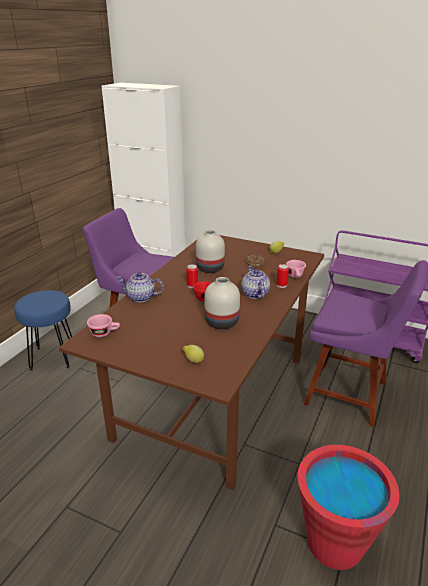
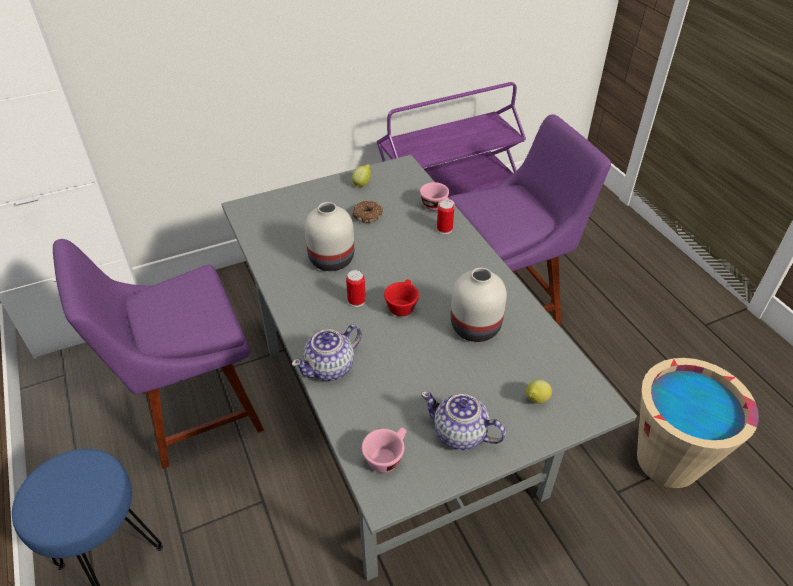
camera: 50 degrees left, 15 degrees up
(213, 395) = (393, 417): brown dining table -> grey dining table
(255, 294) = (441, 262): teapot -> teapot (460, 434)
(335, 543) = (667, 460): red bucket -> beige bucket

